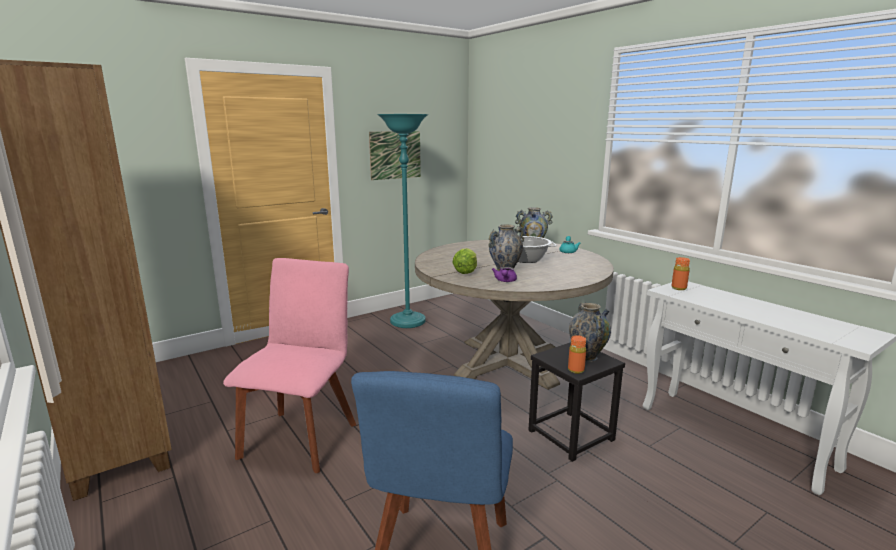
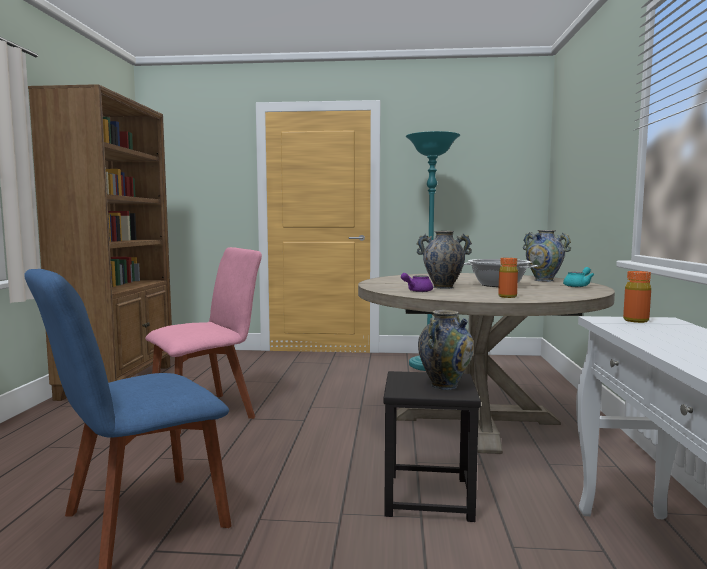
camera: 40 degrees right, 10 degrees down
(395, 155) = (447, 185): picture -> none
(466, 271) = (403, 284): lettuce -> none
(576, 370) = (402, 390): orange bottle -> orange bottle (507, 296)

